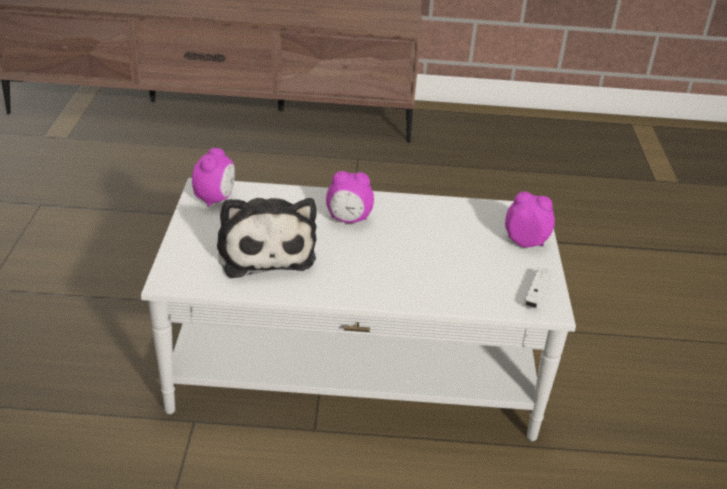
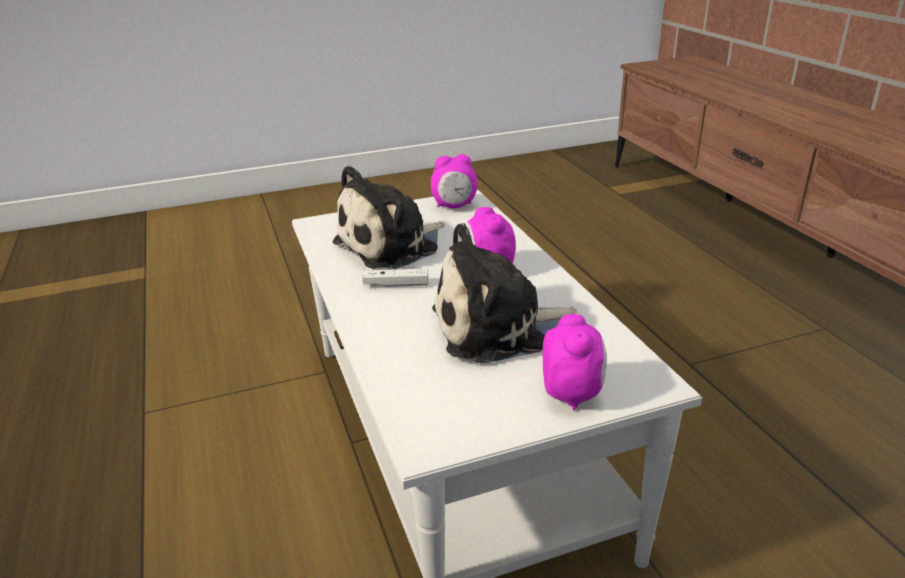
camera: 70 degrees right, 5 degrees down
(435, 242) = (497, 328): none -> plush toy
(536, 294) = (449, 427): white game controller -> white game controller (396, 284)

